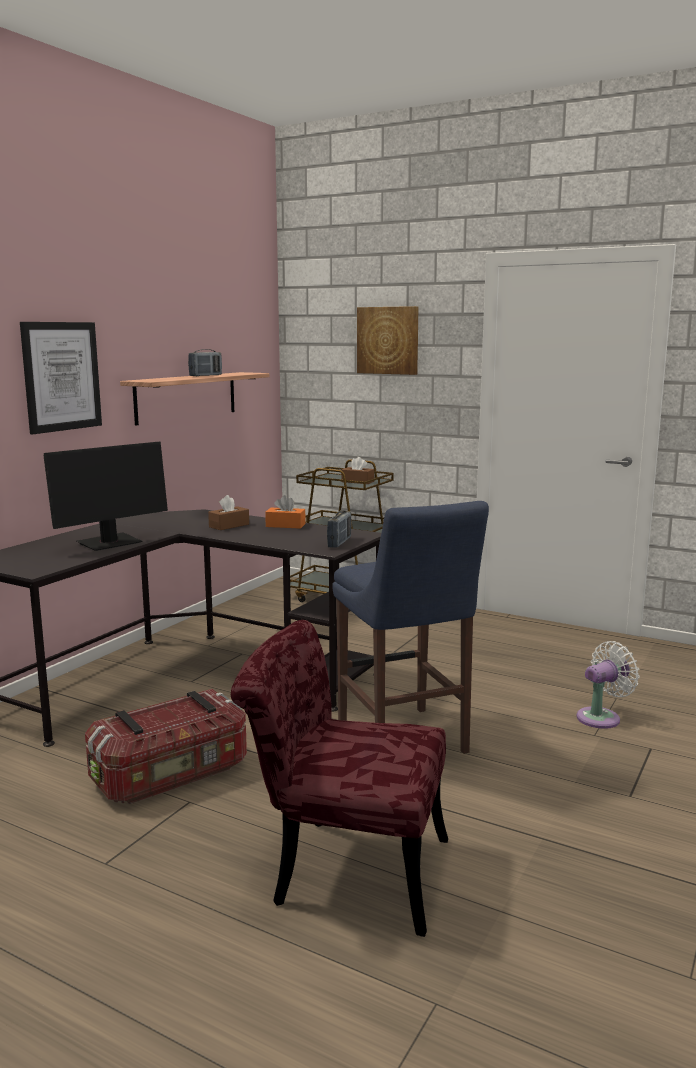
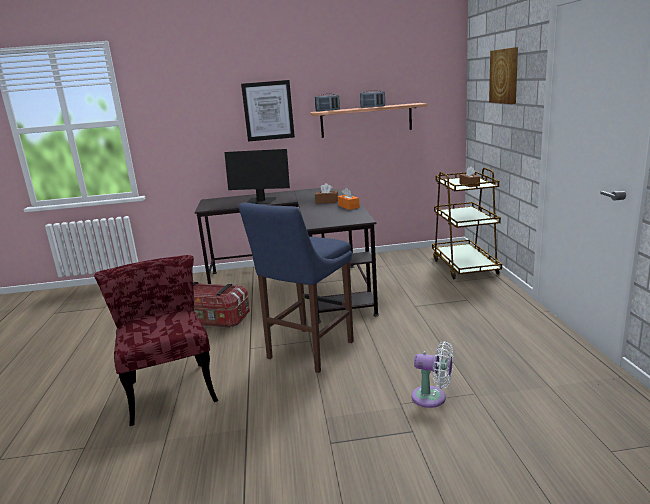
camera: 55 degrees right, 5 degrees up
(339, 543) = (335, 222): radio -> radio (327, 110)

